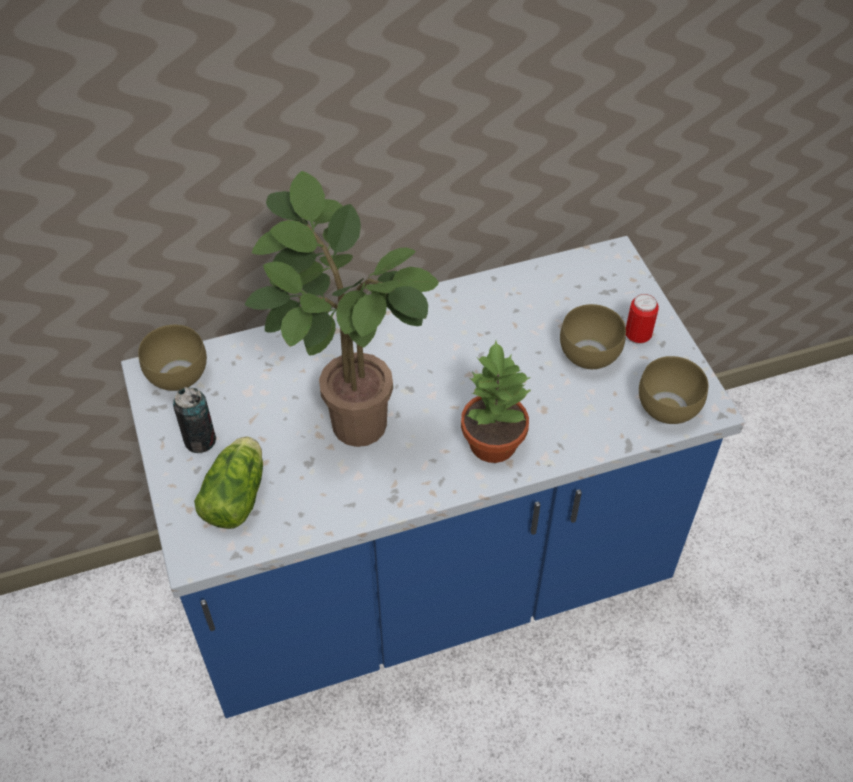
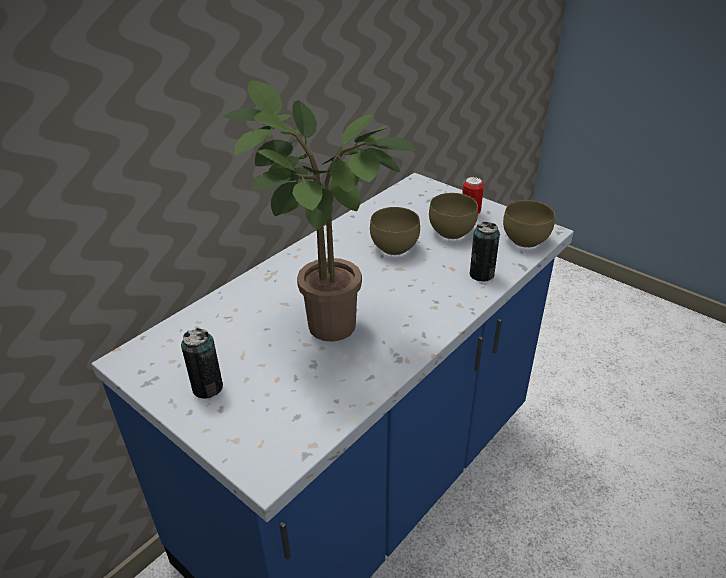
camera: 30 degrees left, 15 degrees down
(180, 375) = (155, 351): brown bowl -> brown bowl (394, 246)
(237, 493) = (270, 410): lettuce -> none
(492, 442) = (436, 298): potted plant -> none
(570, 433) = (481, 274): none -> can

